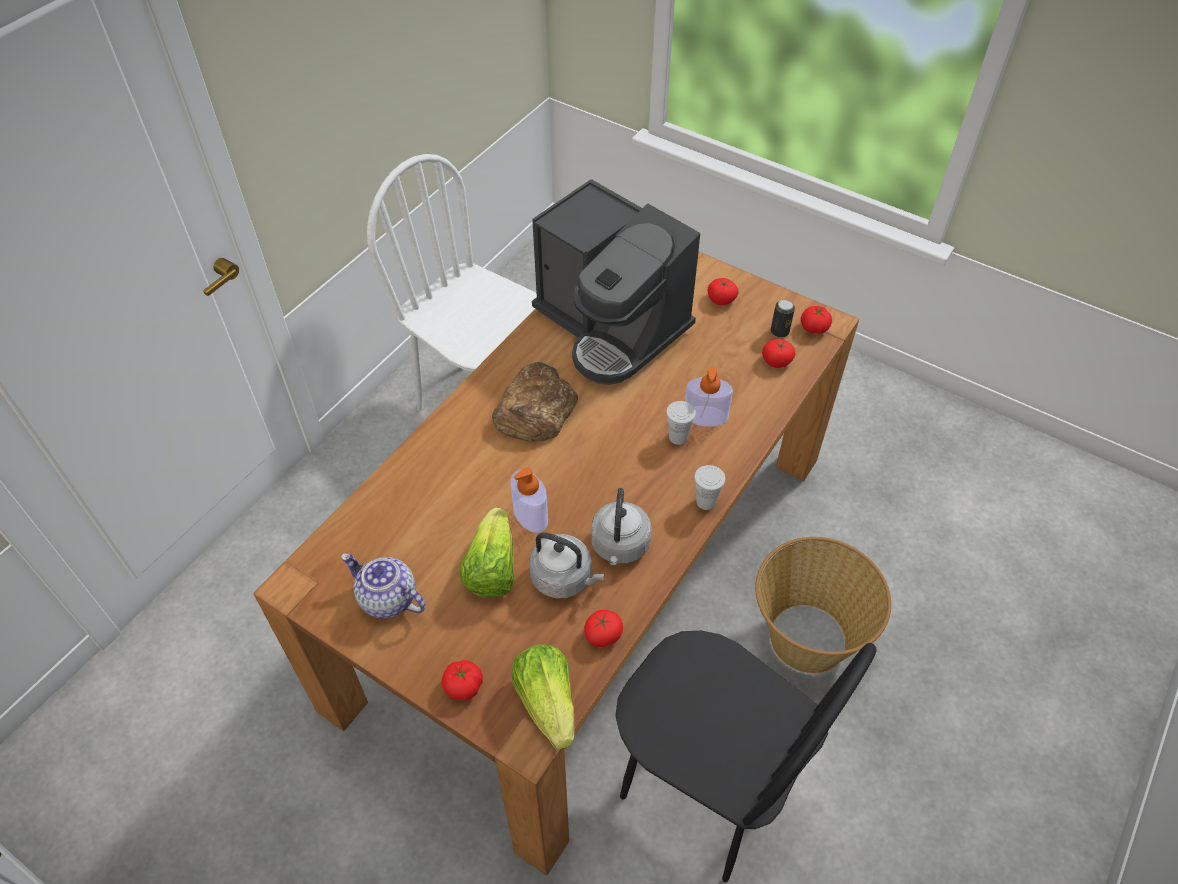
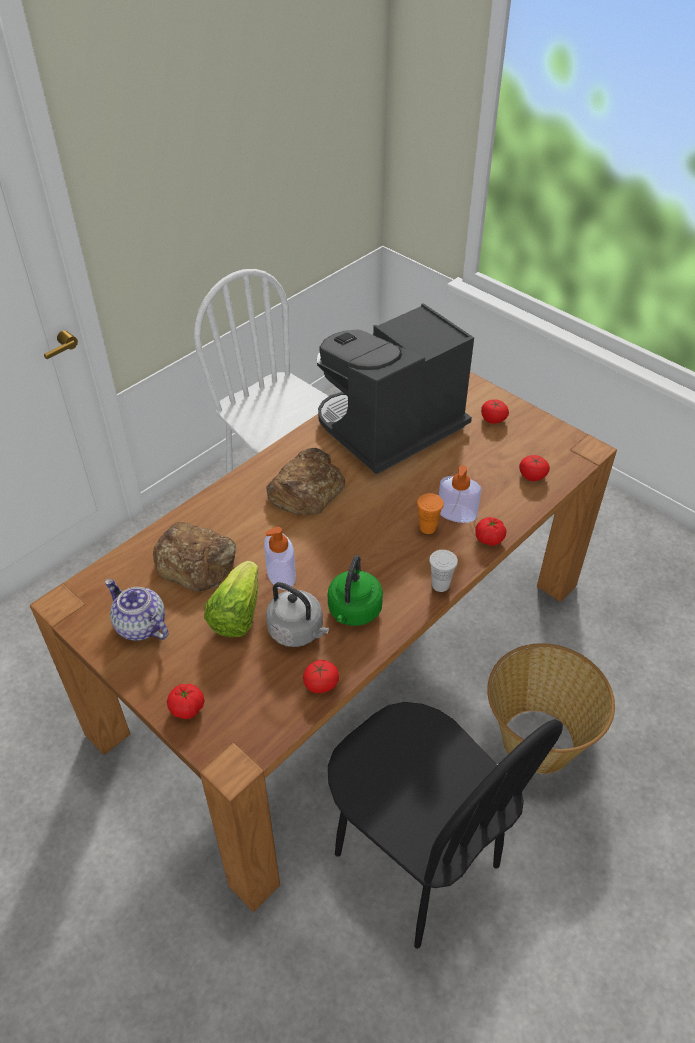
camera: 10 degrees right, 5 degrees down
(431, 513) = (196, 561): none -> bread
(547, 702) = (257, 733): lettuce -> none
(612, 327) = (390, 430): coffee machine -> coffee machine turned 90 degrees clockwise
(620, 547) = (353, 612): grey kettle -> green kettle
(678, 437) = (427, 527): white cup -> orange cup
(779, 331) = (540, 451): can -> none
(814, 327) = (573, 452): tomato -> tomato (489, 539)

